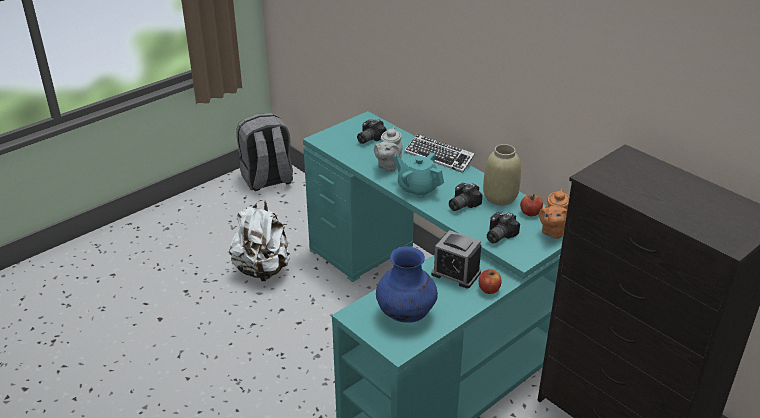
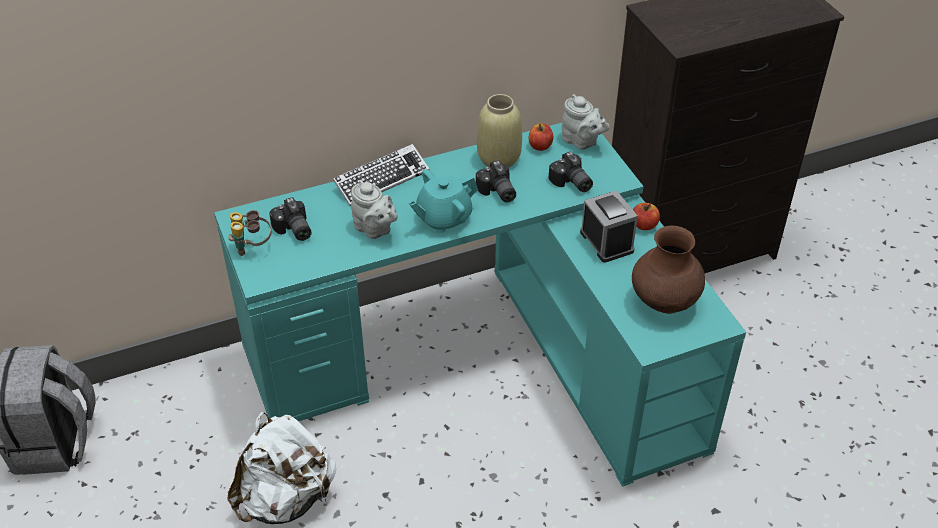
camera: 70 degrees left, 10 degrees up
(345, 129) = (252, 247): none -> binoculars
(406, 315) = (664, 302): blue vase -> brown vase
(456, 273) = (606, 241): alarm clock -> alarm clock turned 75 degrees counterclockwise
(552, 231) = (581, 142): orange teapot -> grey teapot

